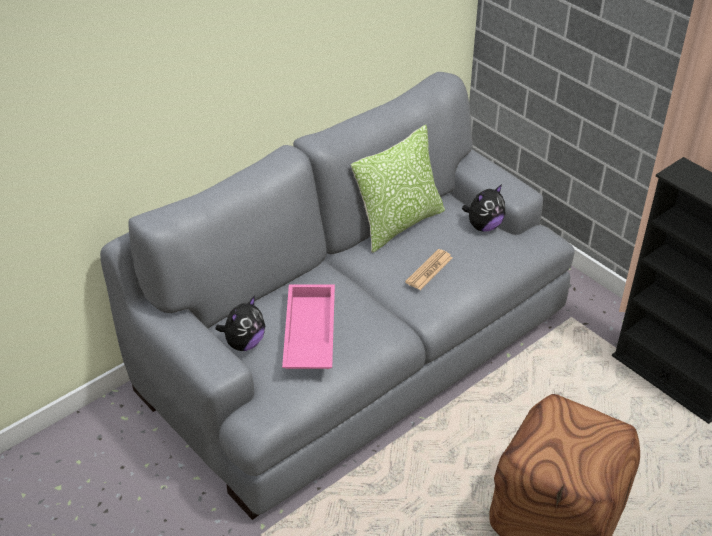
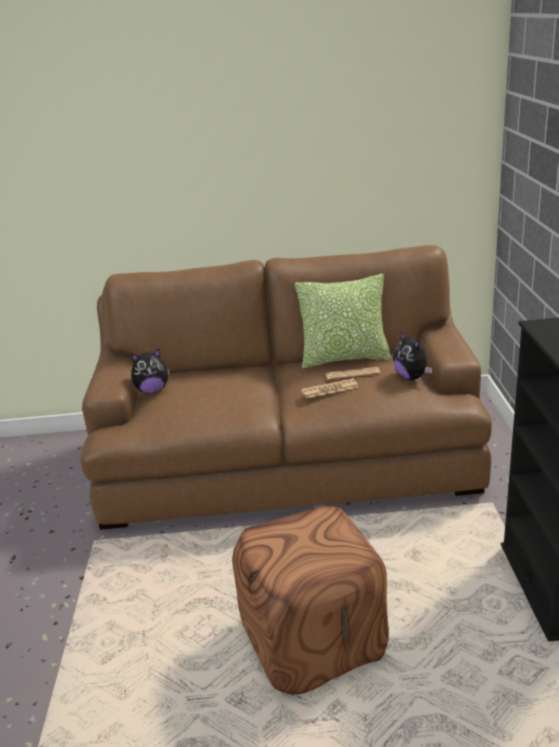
camera: 40 degrees right, 15 degrees down
(308, 334) = (195, 398): pink tray -> none
(355, 349) = (287, 460): grey sofa -> brown sofa
(429, 242) = (352, 374): none -> newspaper
(483, 226) = (411, 377): plush toy -> plush toy turned 60 degrees clockwise

